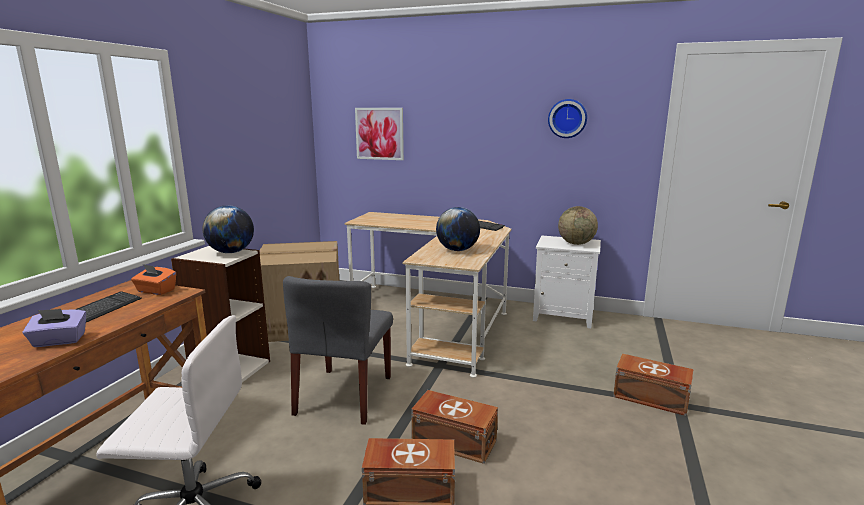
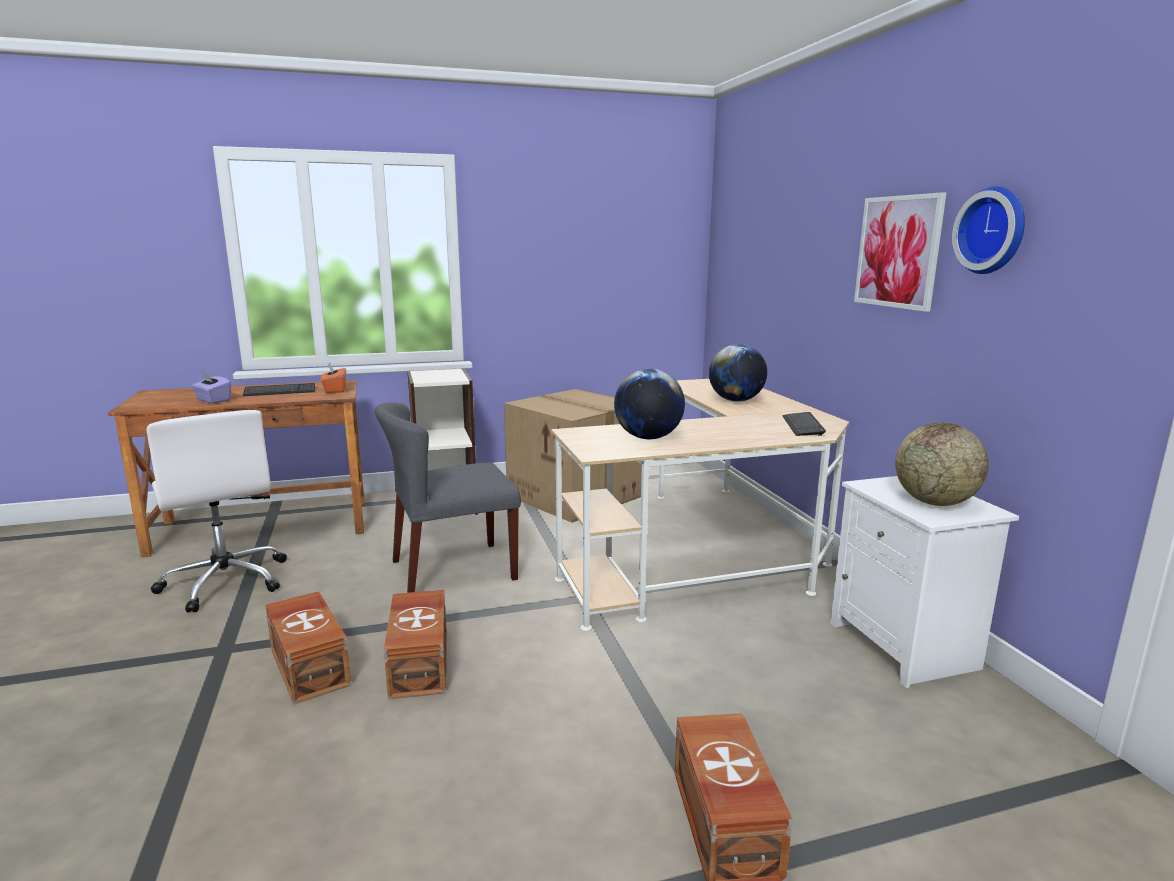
camera: 55 degrees right, 0 degrees up
(231, 252) = (450, 376): globe -> globe (736, 400)
(379, 133) = (759, 258): picture -> picture (898, 252)

